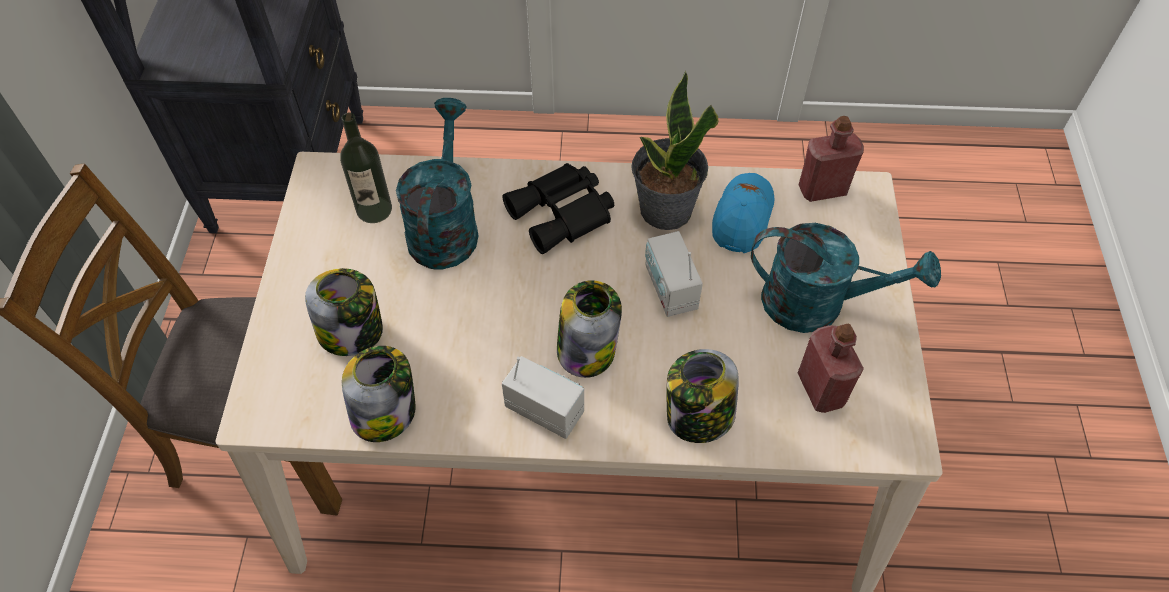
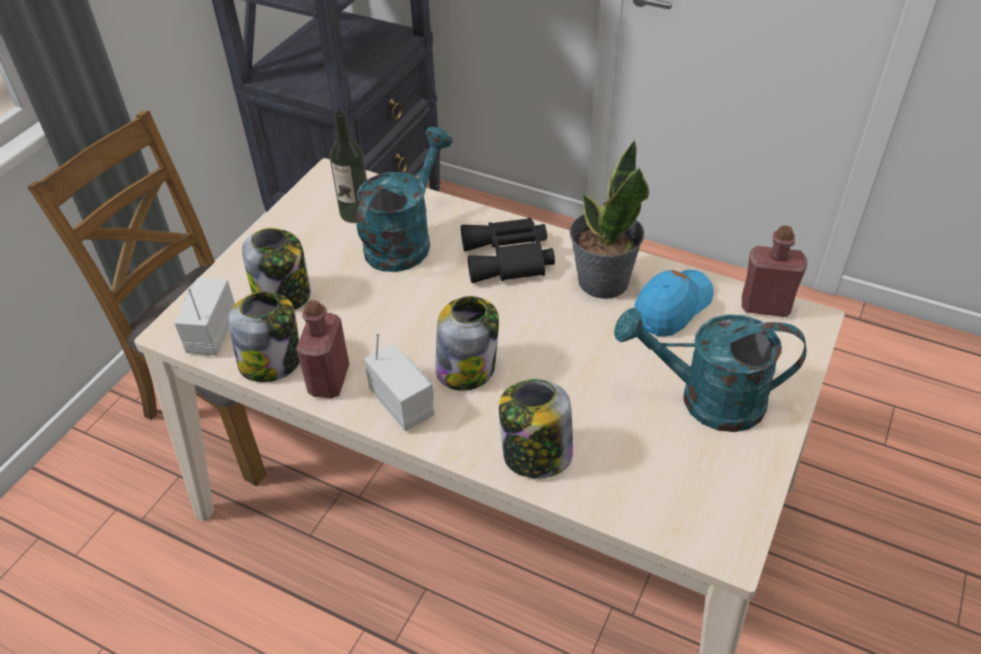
camera: 25 degrees right, 10 degrees down
(670, 289) = (570, 344): radio -> radio (211, 333)
(818, 304) = (706, 399): turquoise watering can -> turquoise watering can turned 150 degrees clockwise
(821, 389) = (668, 472): red bottle -> red bottle (329, 380)

